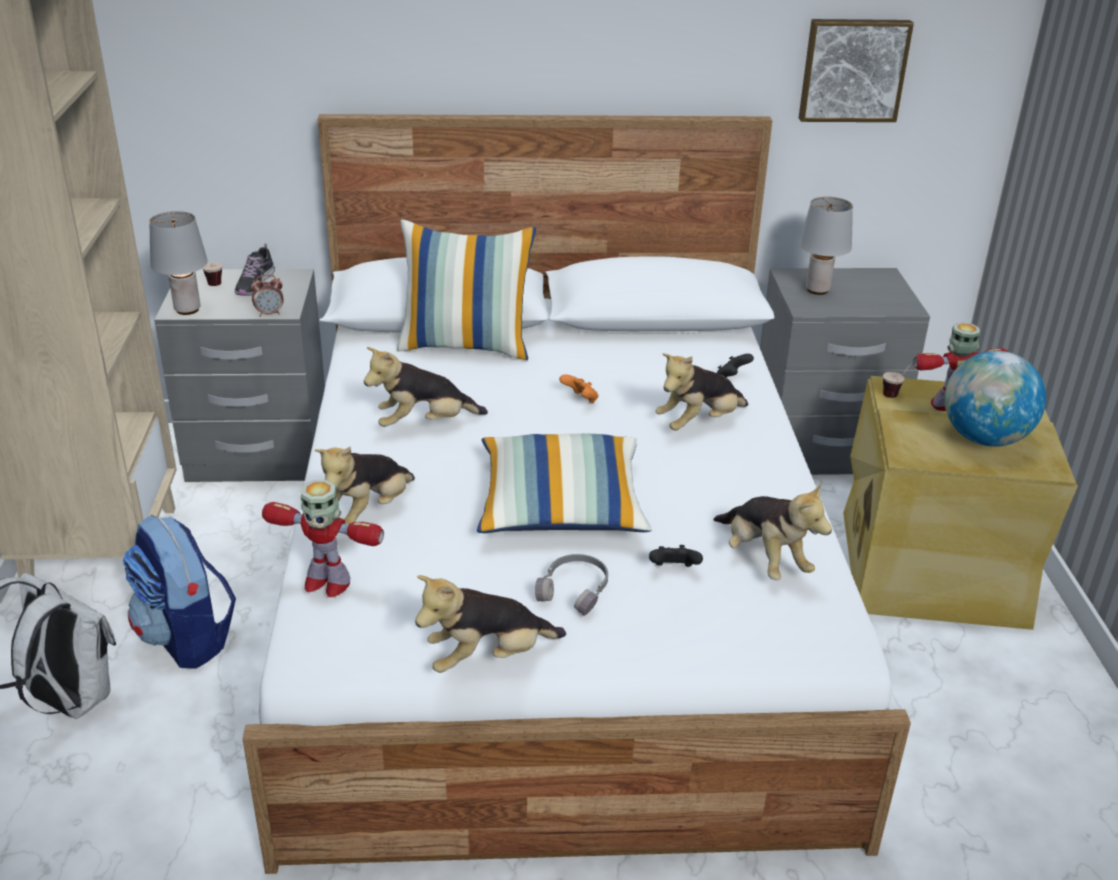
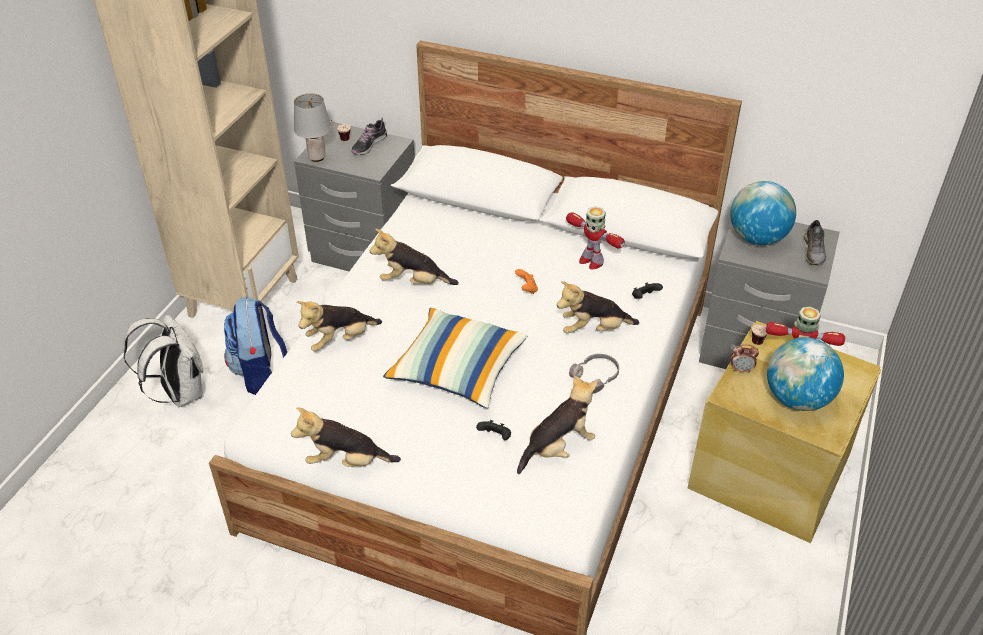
camera: 25 degrees right, 10 degrees up
(269, 313) = (364, 172): alarm clock -> alarm clock (741, 369)
(326, 582) = (286, 383): toy robot -> toy robot (591, 261)
(466, 345) = (481, 224): pillow -> none
(575, 590) = (425, 432): grey headphones -> grey headphones (596, 376)
(763, 559) = (558, 447): plush toy -> plush toy turned 120 degrees counterclockwise
(817, 290) = (757, 238): grey table lamp -> globe
(853, 70) = (814, 77): picture -> none
(888, 290) = (814, 251): none -> grey shoe

